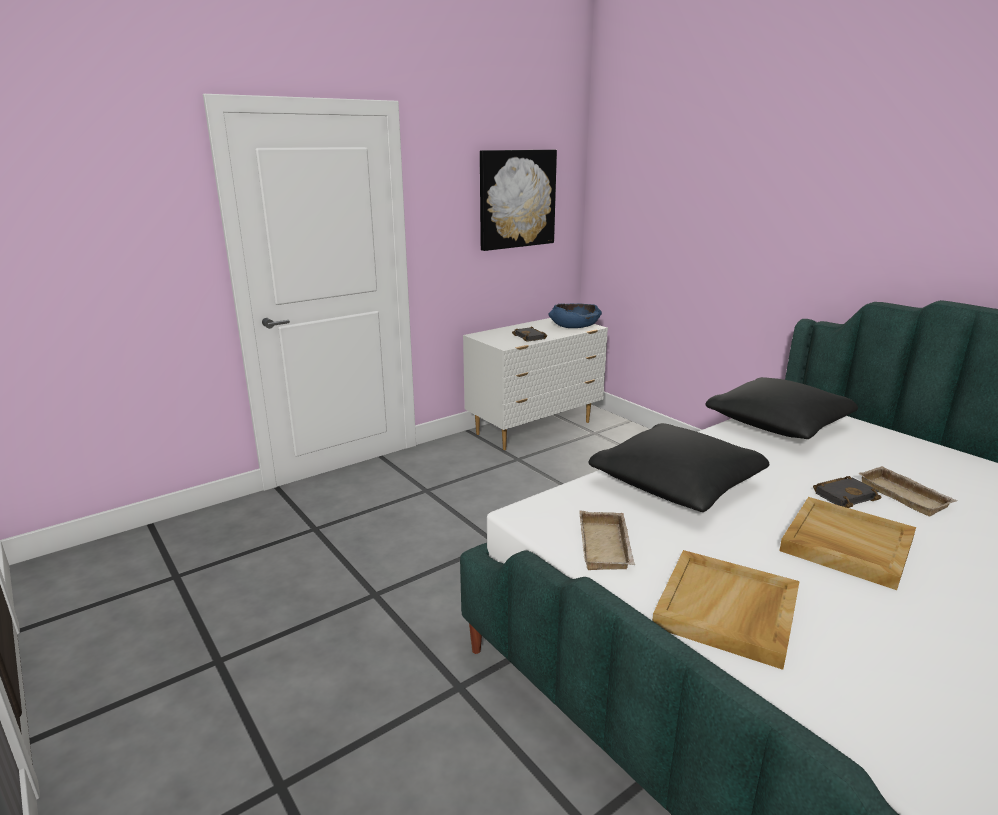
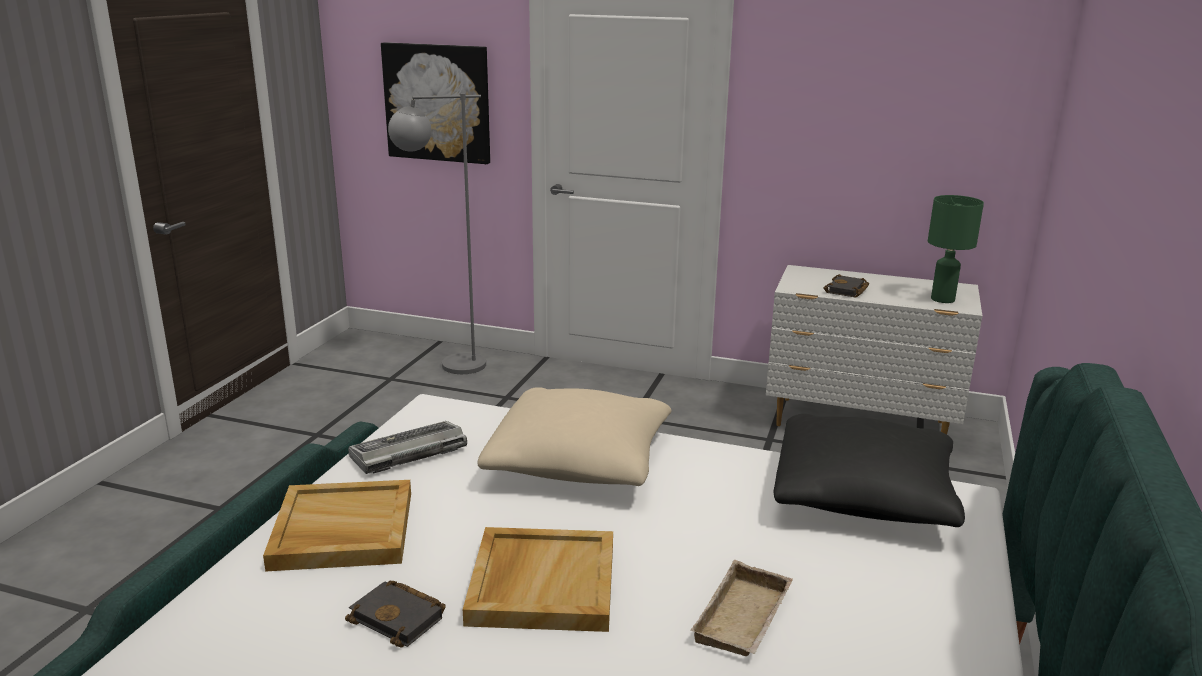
camera: 55 degrees right, 0 degrees up
(210, 537) = (448, 367): none -> grey floor lamp
(516, 199) = (910, 99): picture -> picture (437, 103)
(574, 326) = (943, 299): blue bowl -> green table lamp
(607, 547) = (407, 454): beige tray -> keyboard
(676, 485) = (579, 461): black pillow -> beige pillow
(844, 495) = (684, 570): black book -> black book (400, 618)

